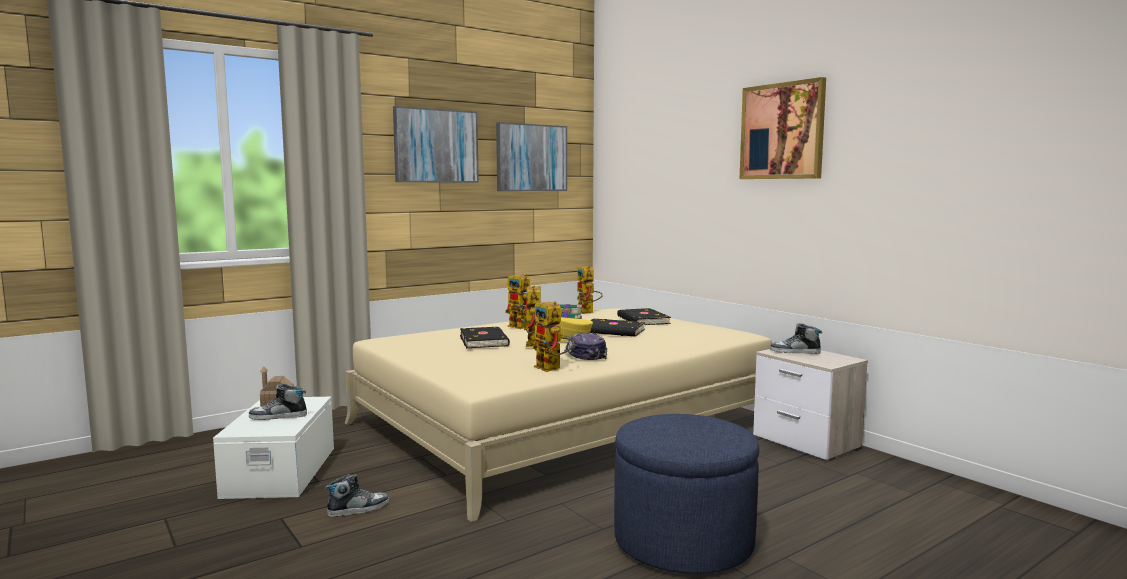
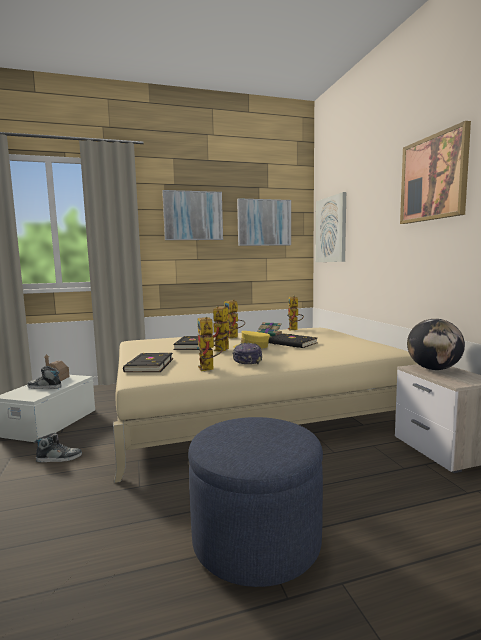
camera: 20 degrees right, 0 degrees up
(627, 173) = (331, 229): none -> picture
(642, 320) = (324, 336): black book -> black book (148, 365)
(795, 352) = (433, 369): shoe -> globe

